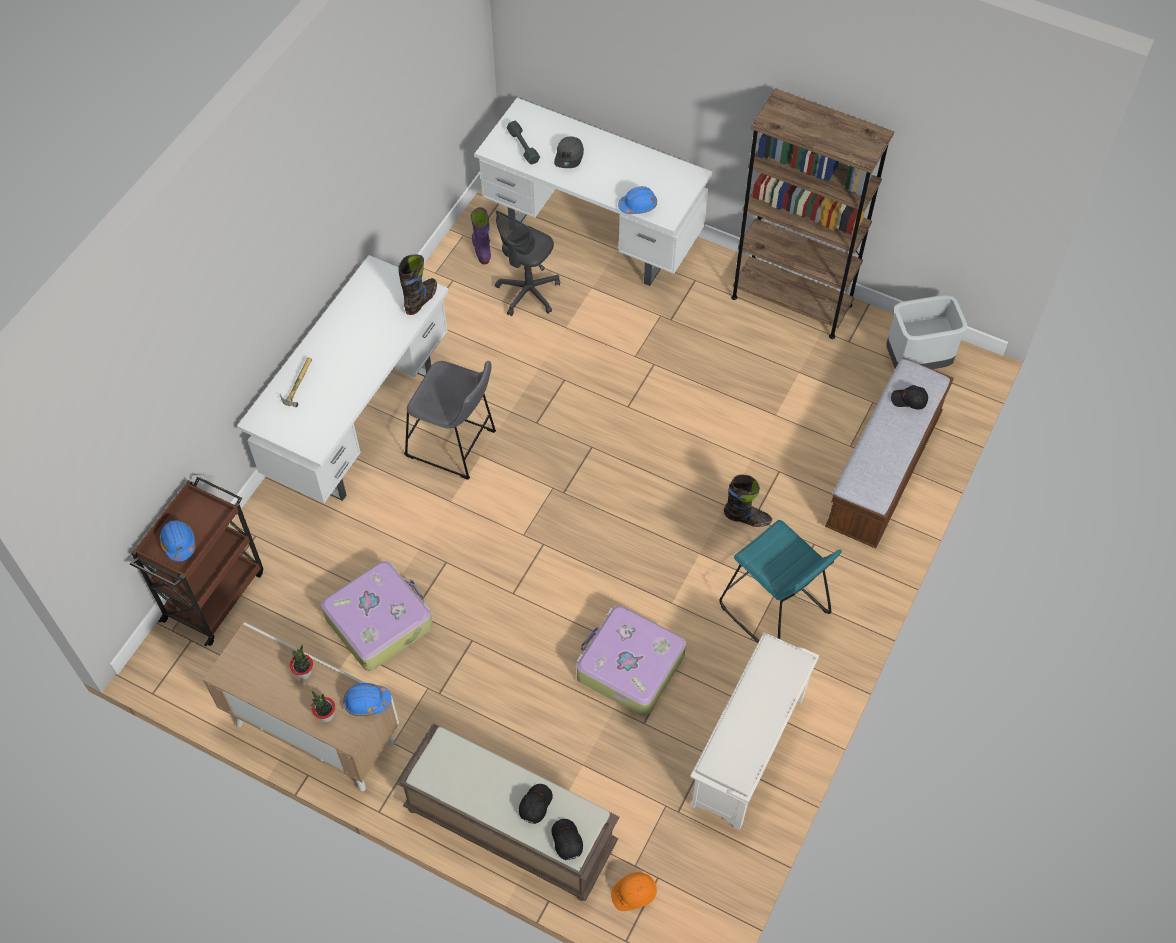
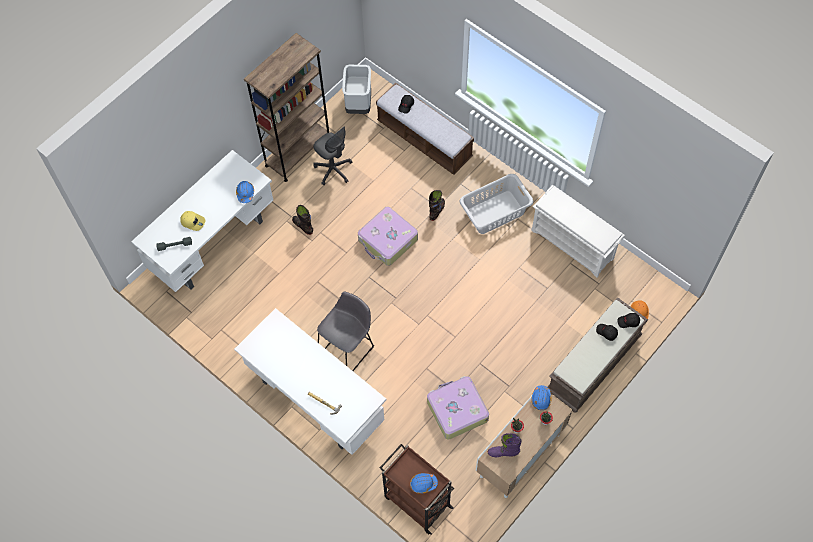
camera: 75 degrees left, 5 degrees up
(421, 300) = (280, 324): black boot -> black boot (303, 226)
(481, 250) = (202, 308): purple boot -> purple boot (503, 452)
(528, 293) = (246, 288): grey office chair -> grey office chair (333, 170)
(569, 156) = (193, 221): grey cap -> yellow cap
(629, 666) = (513, 288): suitcase -> suitcase (388, 240)
(773, 610) = (495, 212): turquoise stool -> grey laundry basket

